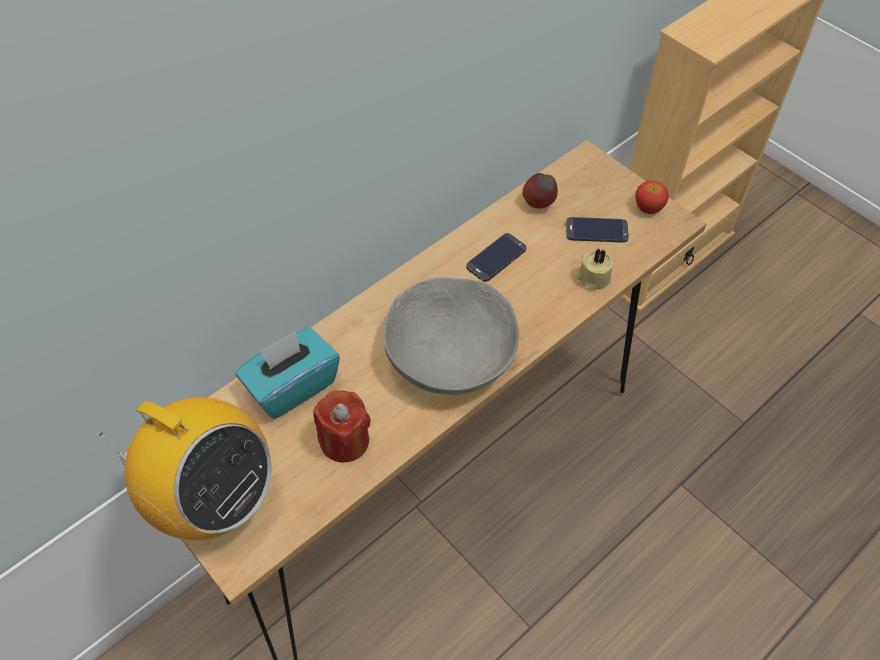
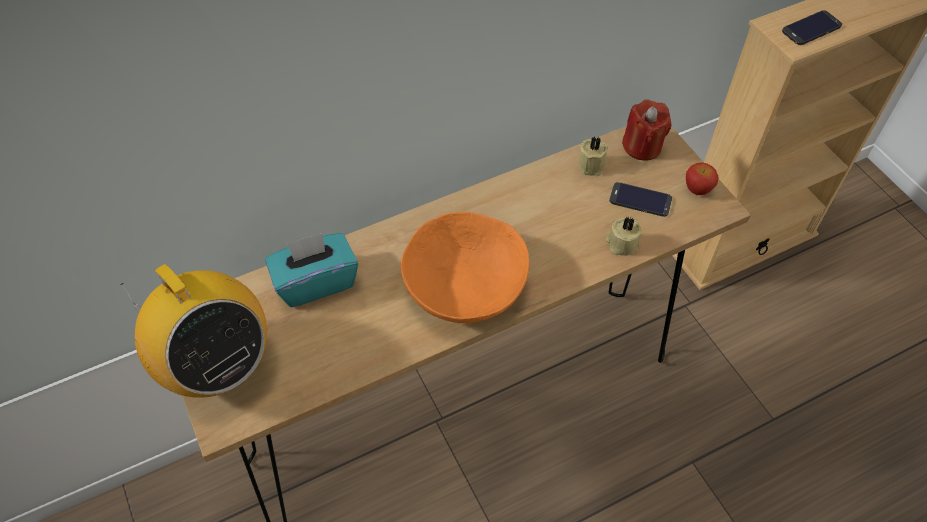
camera: 15 degrees right, 0 degrees up
(344, 441) = (346, 341): red candle -> red candle (642, 146)
(450, 355) = (465, 286): grey bowl -> orange bowl
(496, 257) = (536, 206): phone -> phone (811, 28)
(539, 205) = (592, 165): apple -> beige candle

